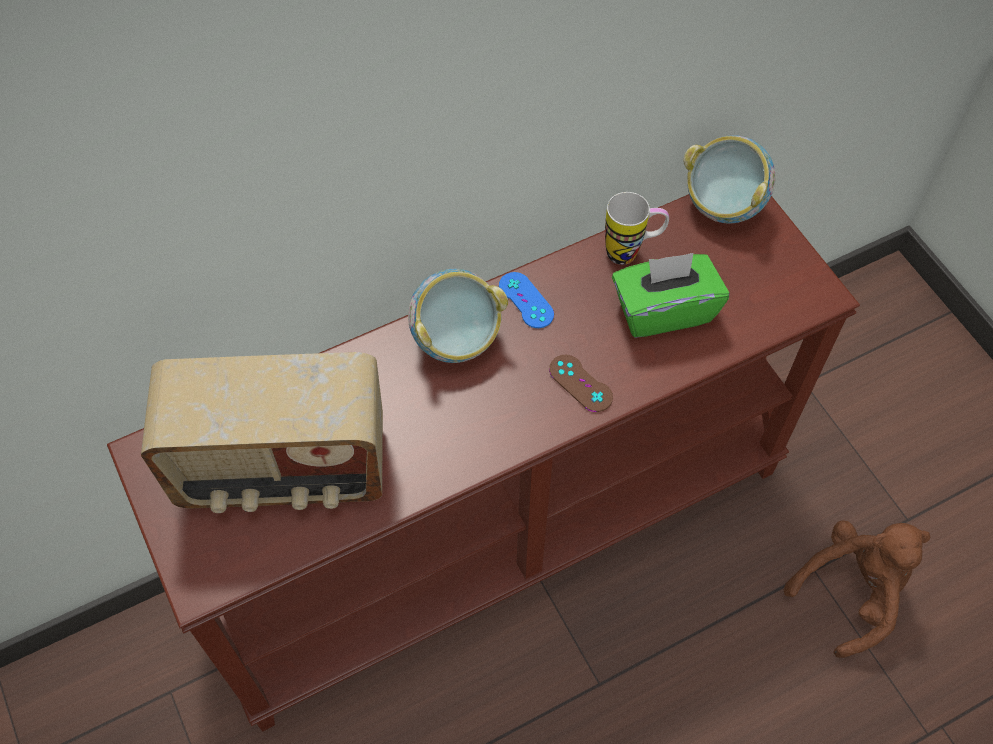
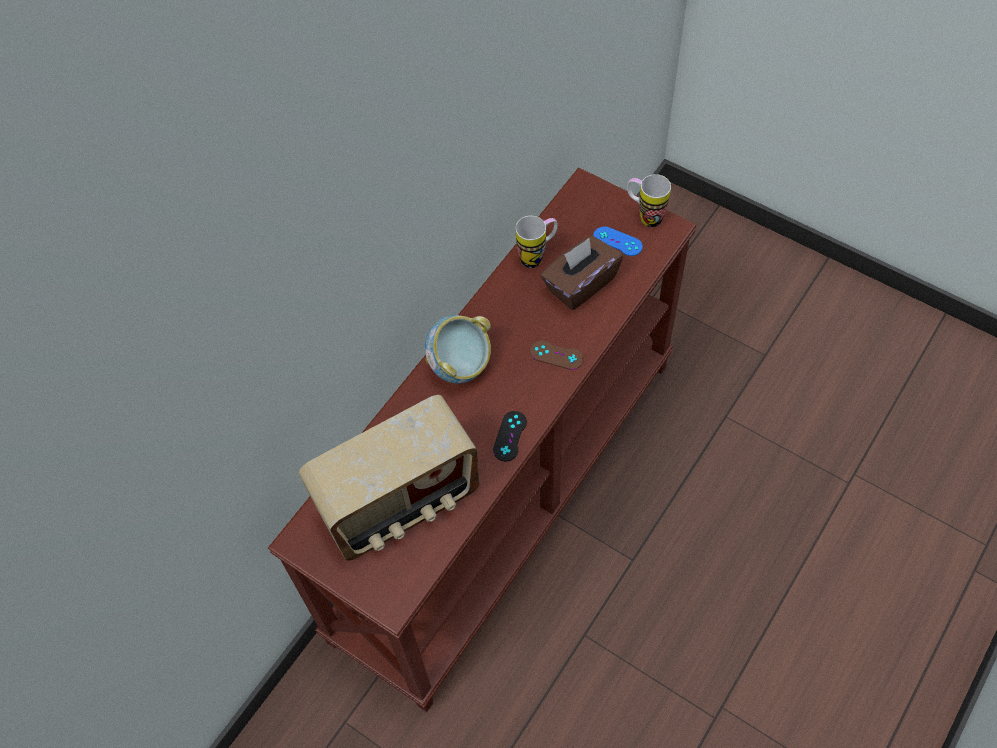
camera: 25 degrees left, 0 degrees up
(462, 454) = (510, 436): none -> black game controller
(526, 300) = (489, 319): blue game controller -> blue game controller (617, 241)
(663, 310) = (580, 284): green tissue box -> brown tissue box
(722, 205) = (576, 199): bowl -> none
(797, 264) = (644, 216): none -> mug
(852, 592) = (756, 418): brown plush toy -> none

